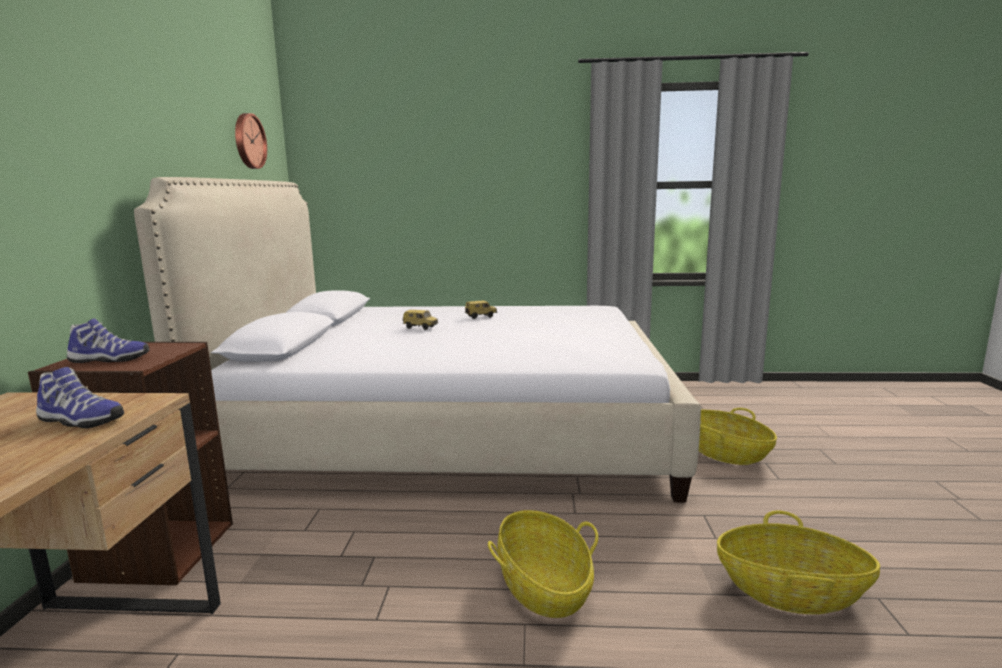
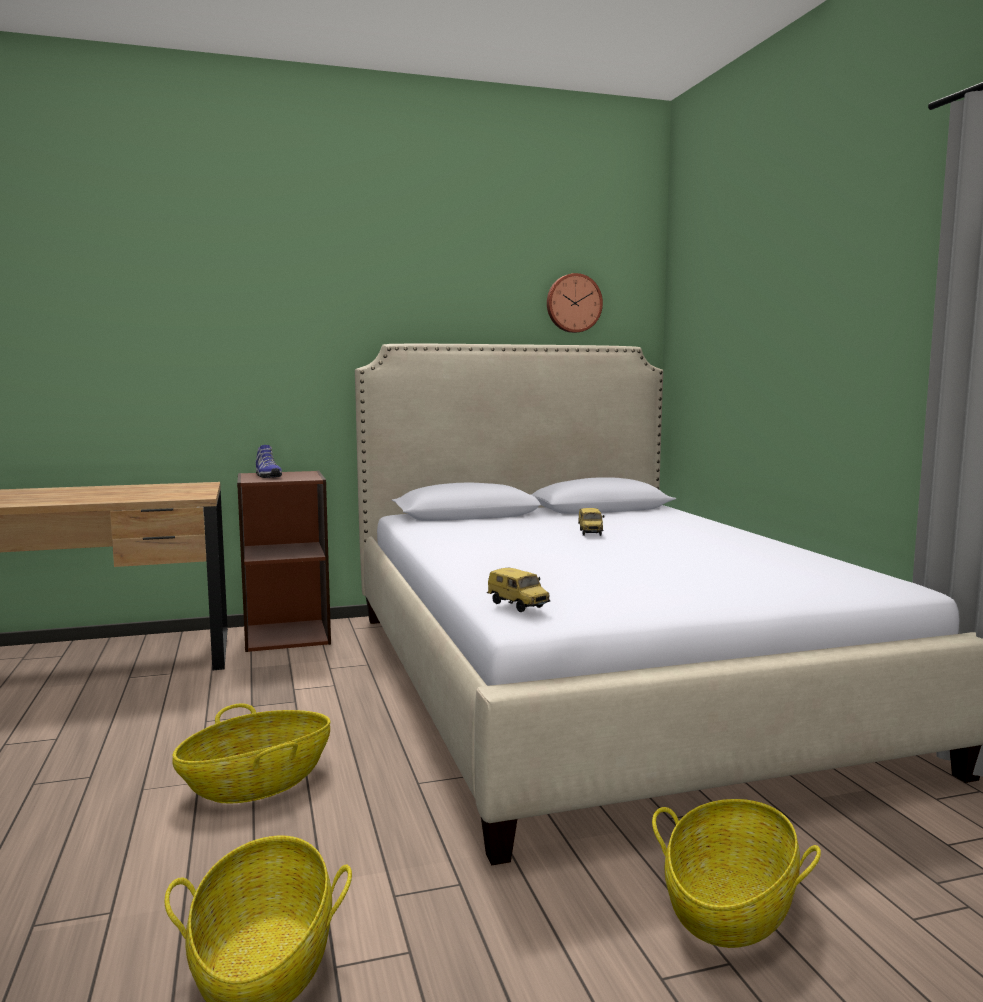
camera: 70 degrees right, 5 degrees down
(79, 421) = (160, 495): shoe -> none
(480, 317) = (689, 544): toy car -> toy car (519, 606)

